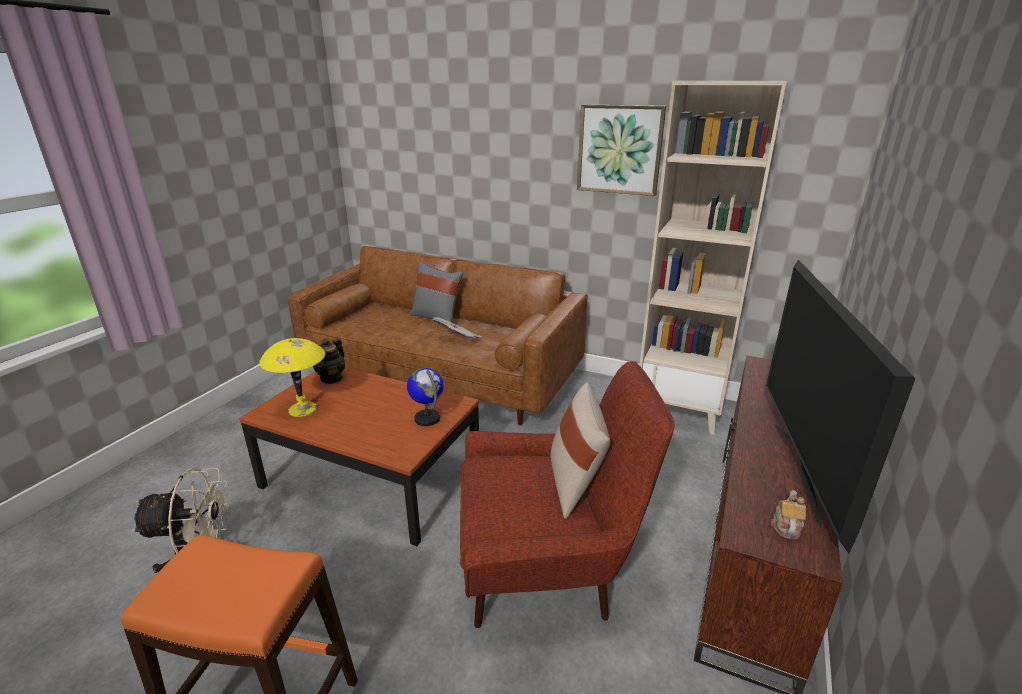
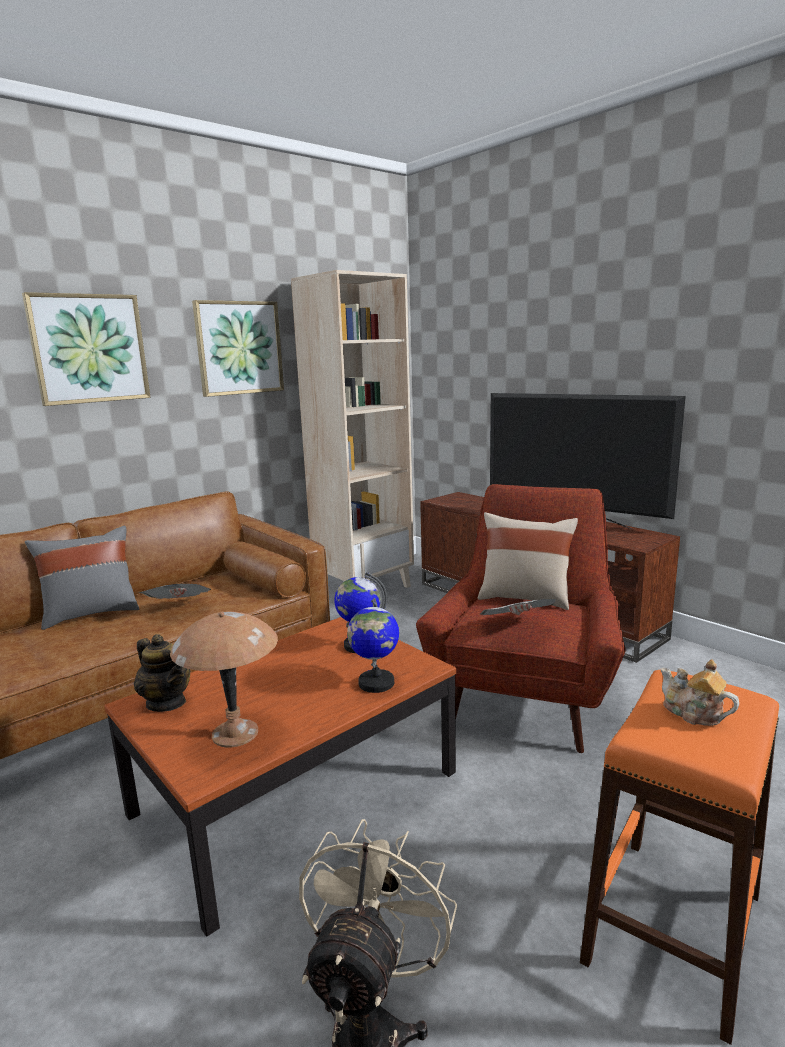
camera: 65 degrees left, 10 degrees down
(303, 409) = (236, 733): yellow table lamp -> brown table lamp
(372, 440) = (376, 683): none -> globe
(496, 488) = (516, 627): none -> newspaper
(500, 141) = (89, 349): none -> picture
(786, 526) = (629, 535): teapot -> teapot (693, 713)

